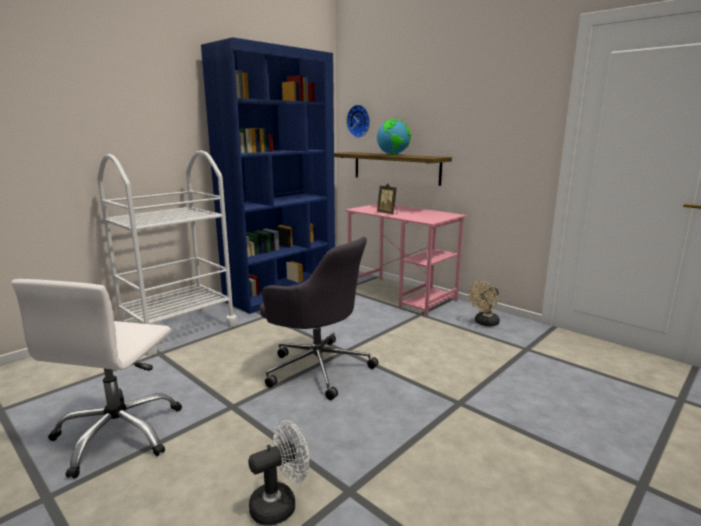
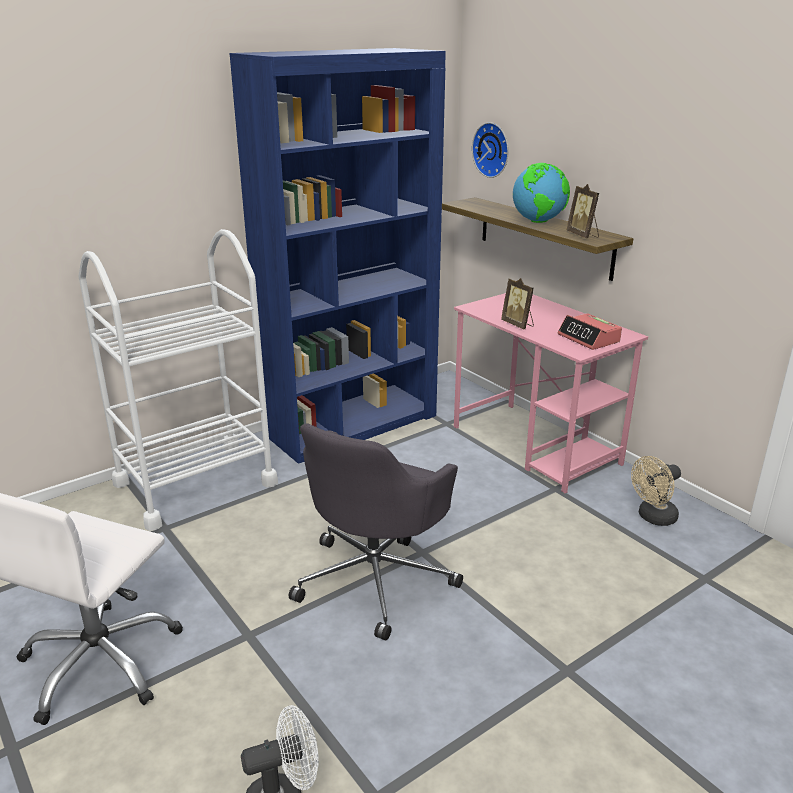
camera: 10 degrees right, 10 degrees up
(317, 367) = (376, 578): grey office chair -> grey office chair turned 75 degrees clockwise
(422, 156) = (583, 235): none -> picture frame
(432, 216) = (589, 339): none -> alarm clock

